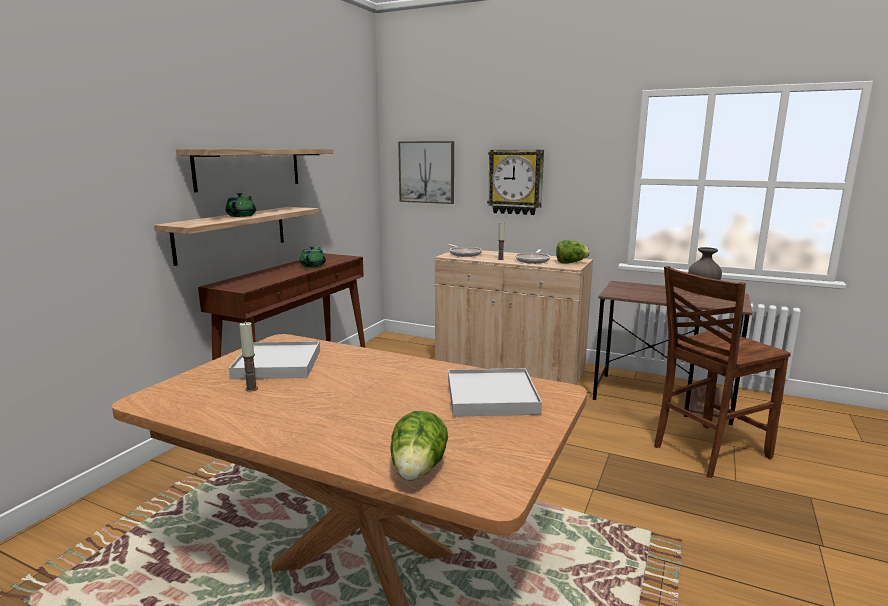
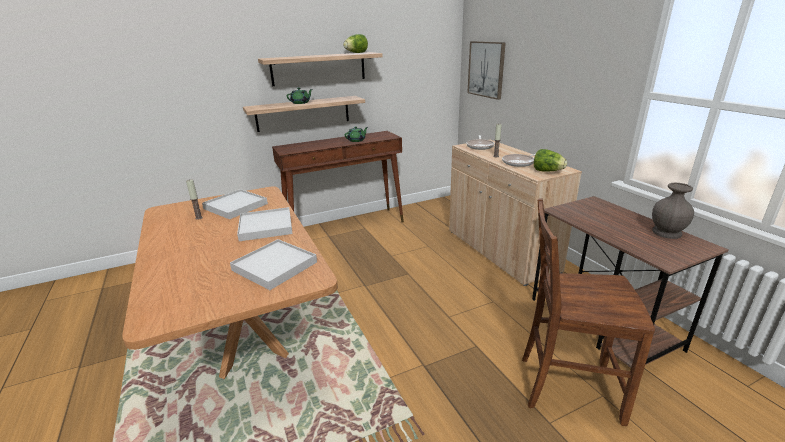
camera: 40 degrees right, 10 degrees up
(380, 370) = (265, 226): none -> white tray
(418, 471) = (154, 294): lettuce -> lettuce (356, 53)
(516, 182) = (544, 84): wall clock -> none

